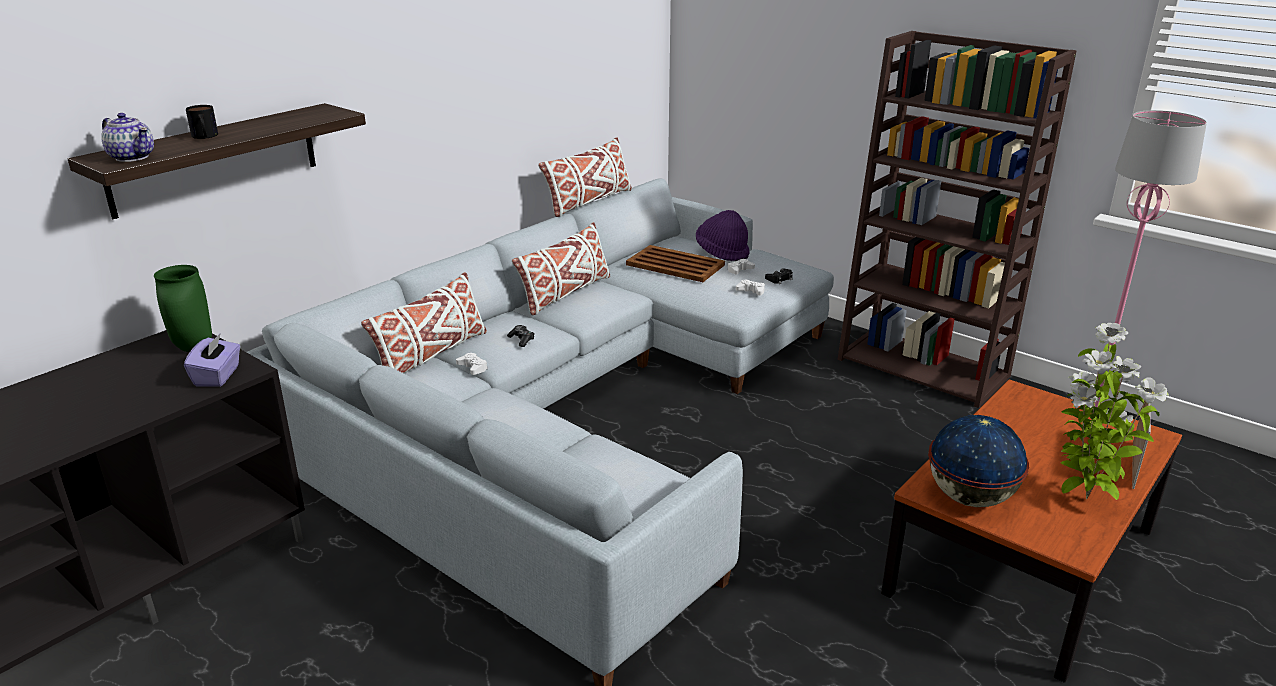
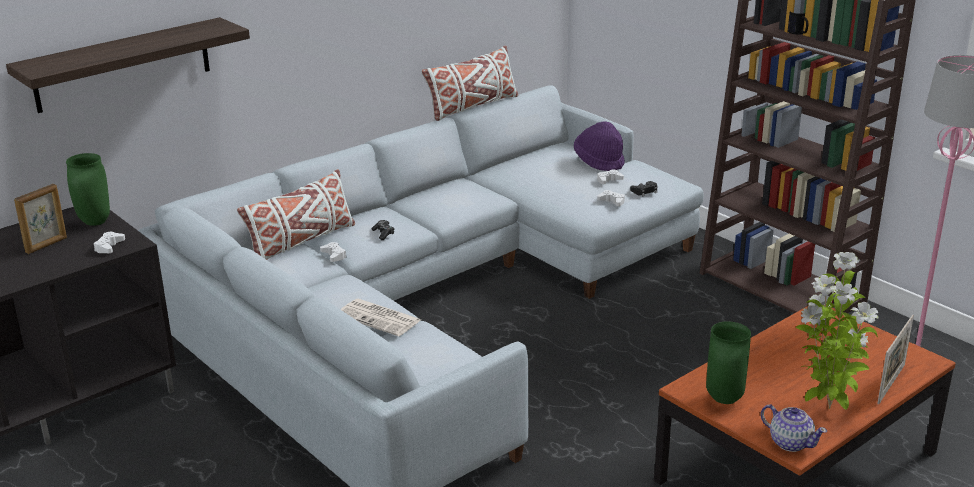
camera: 10 degrees right, 0 degrees up
(132, 157) = (54, 65): teapot -> teapot (790, 442)
(137, 380) = (47, 245): none -> picture frame
(205, 137) = (114, 48): mug -> mug (799, 33)
(218, 376) = (109, 247): purple tissue box -> white game controller
(548, 435) = (380, 318): none -> newspaper
(565, 294) = (436, 193): white pillow -> none
(674, 264) = (548, 171): brown tray -> none
(969, 497) = (723, 398): globe -> green vase

